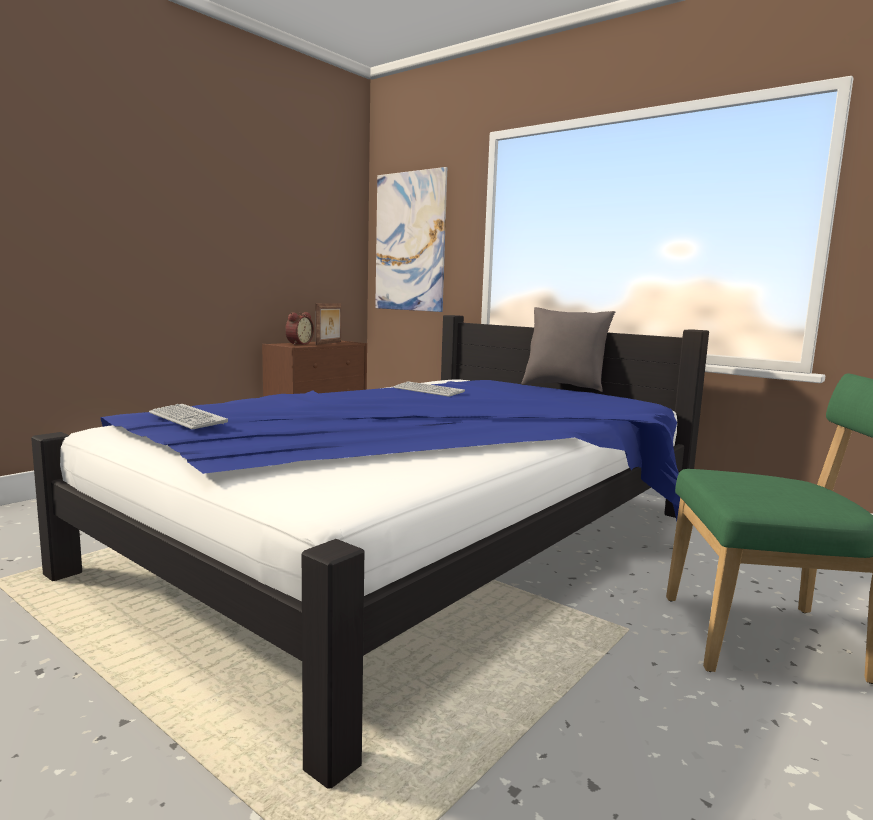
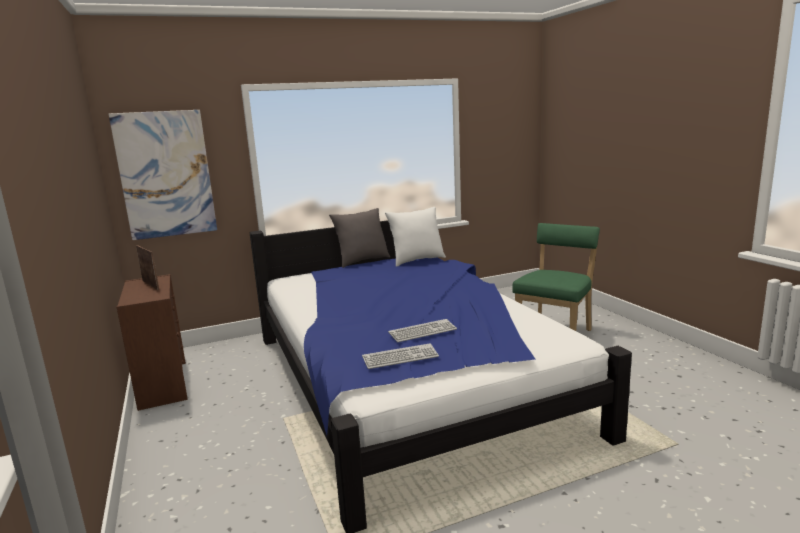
camera: 60 degrees left, 5 degrees up
(298, 344) = (140, 295): alarm clock -> none
(428, 390) = (342, 290): keyboard -> keyboard (422, 332)
(614, 401) = (416, 260): none -> white pillow

